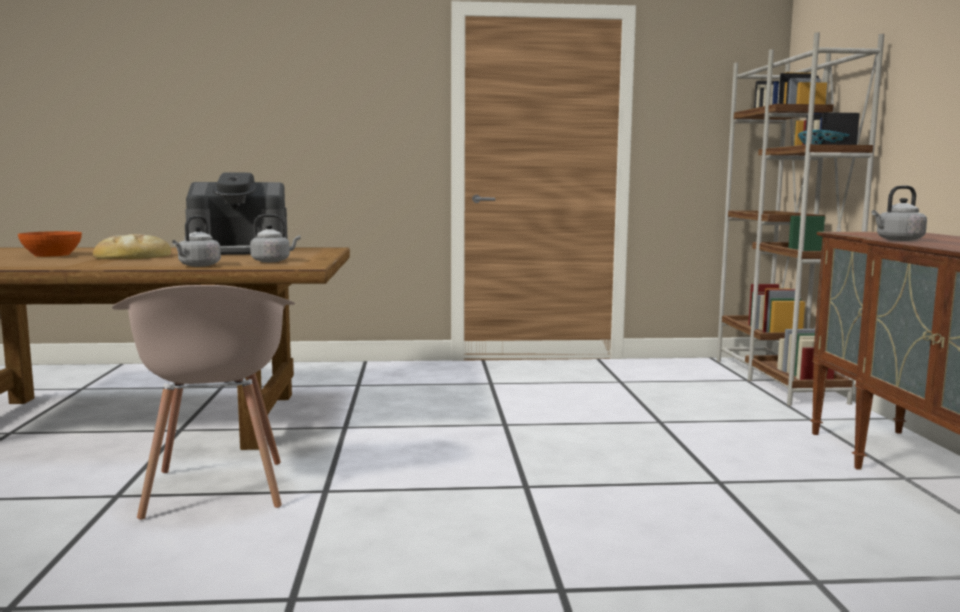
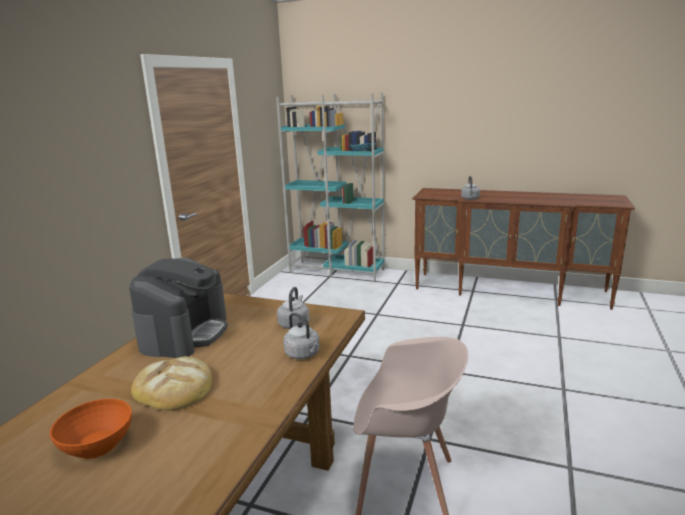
camera: 65 degrees left, 10 degrees up
(777, 380) = (337, 271): brown bookcase -> turquoise bookcase

